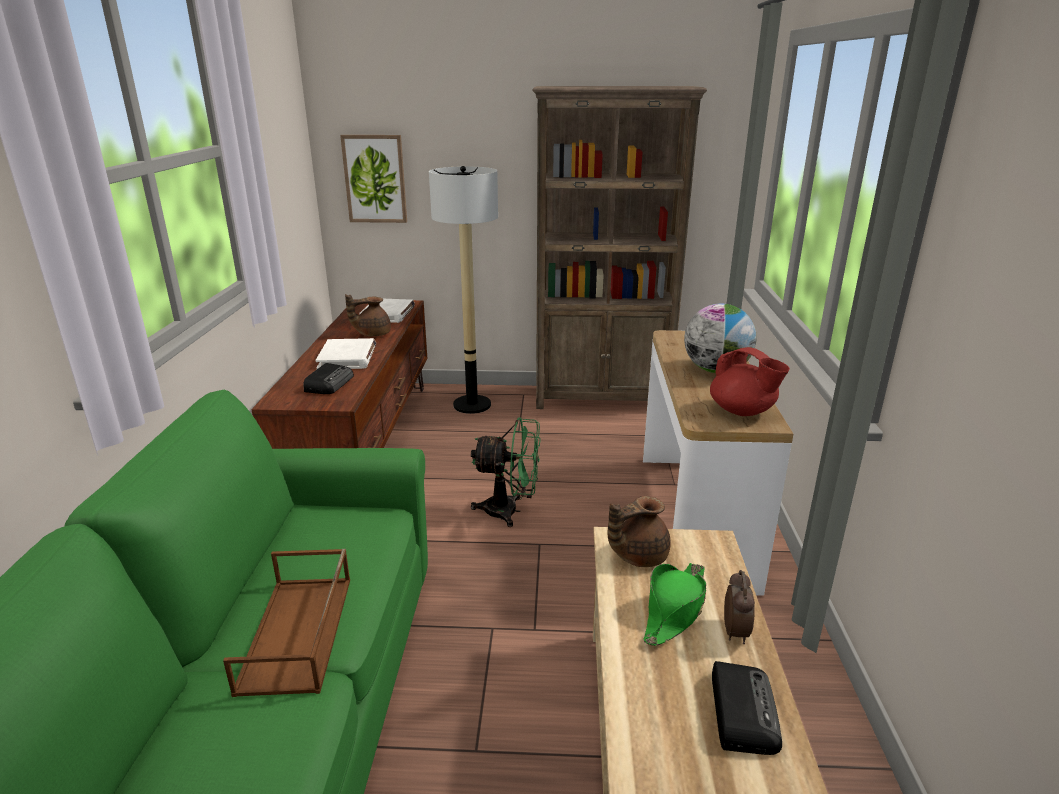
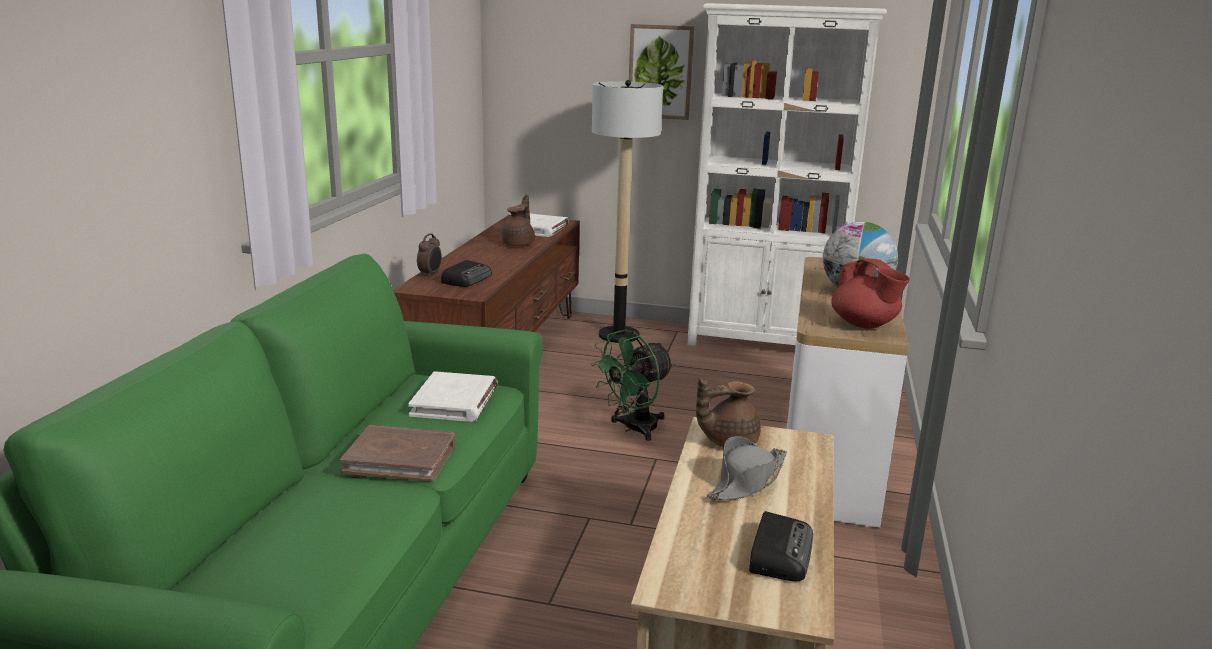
camera: 10 degrees right, 5 degrees down
(298, 634) = (400, 458): brown tray -> brown book
(347, 357) = (489, 260): white book -> white book (455, 401)
(372, 334) = (519, 244): brown teapot -> brown teapot turned 120 degrees clockwise
(375, 179) = (542, 91): picture -> picture (660, 72)
(510, 511) = (633, 429): green fan -> green fan turned 120 degrees clockwise
(602, 399) = (763, 343): brown bookcase -> white bookcase
(674, 610) = (747, 482): green hat -> grey hat
(736, 632) = (800, 503): alarm clock -> alarm clock (430, 274)

